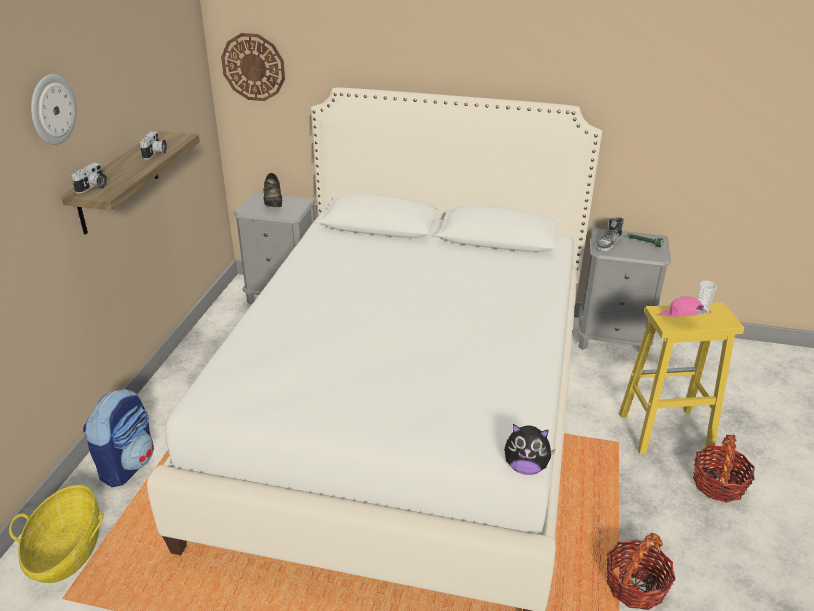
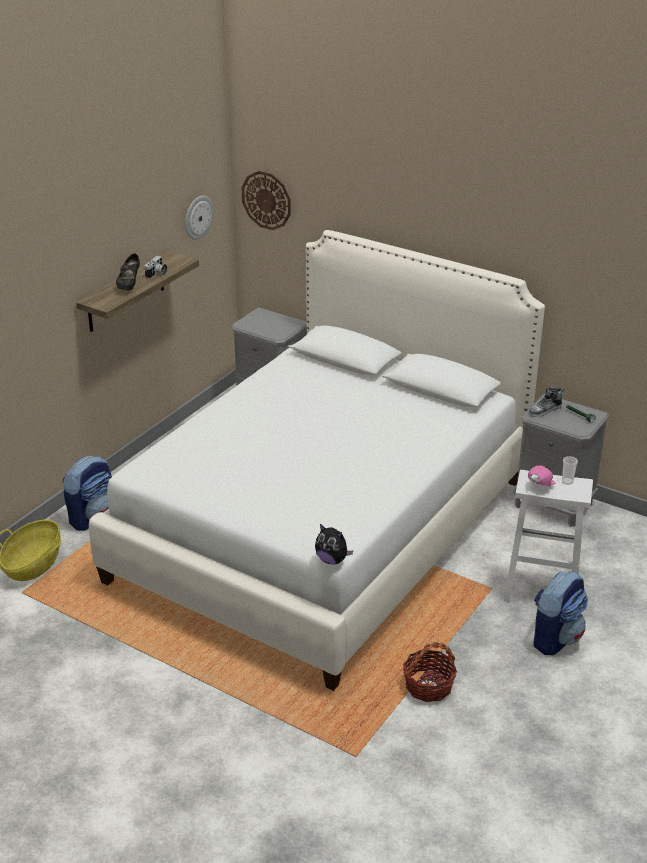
camera: 20 degrees right, 0 degrees up
(52, 109) = (78, 239): wall clock -> wall clock (198, 217)
(93, 187) = (100, 298): camera -> none
(273, 203) = (269, 321): black shoe -> black shoe (129, 285)
(663, 431) = (540, 589): yellow stool -> white stool
(680, 320) = (539, 486): pink cap -> pink cap turned 60 degrees clockwise
(718, 484) = (555, 638): basket -> backpack

